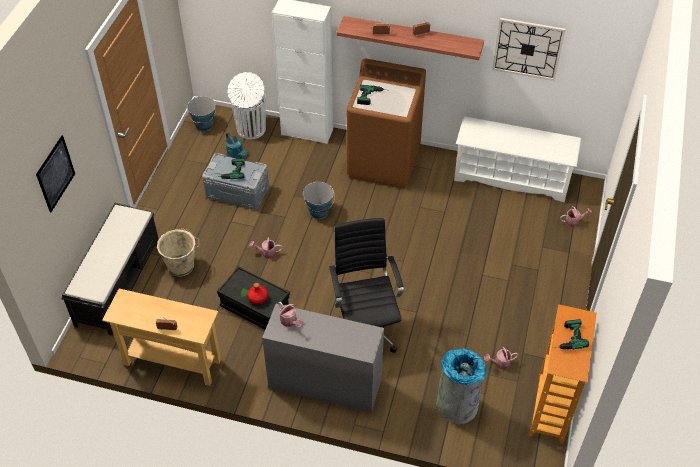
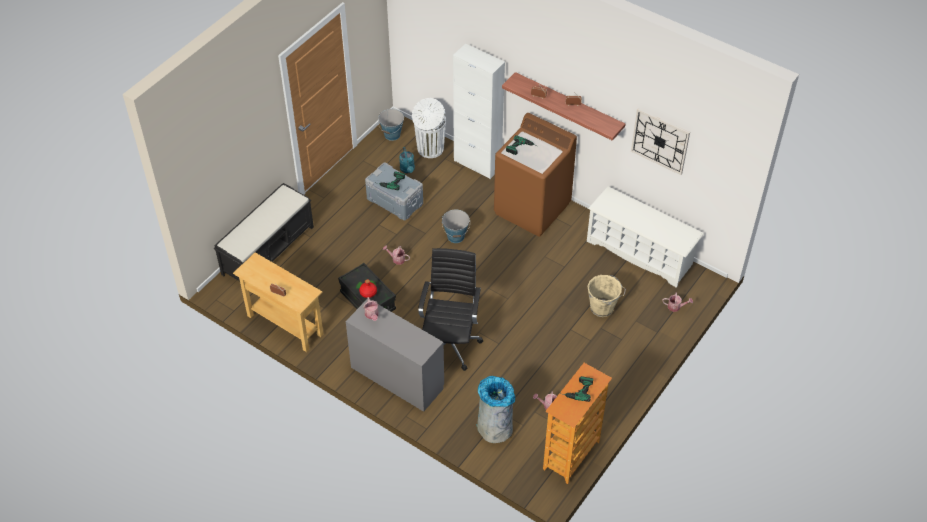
camera: 20 degrees right, 0 degrees up
(55, 173) = (229, 148): picture -> none
(182, 266) = (324, 251): beige bucket -> beige bucket (603, 308)

